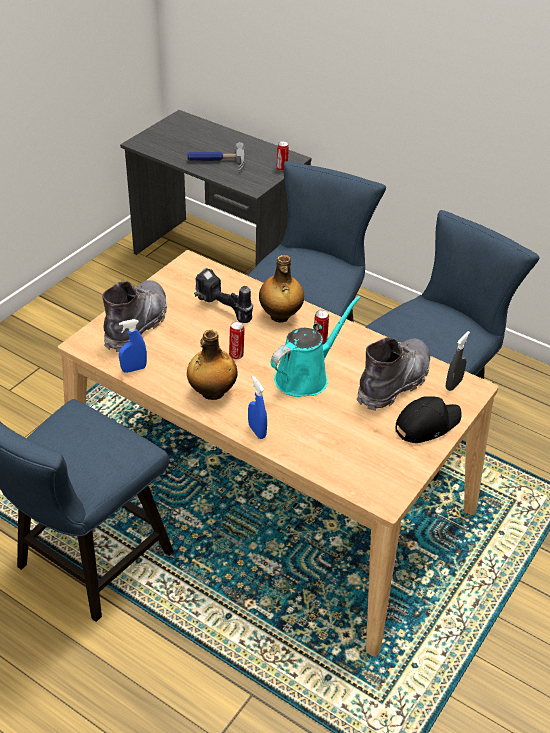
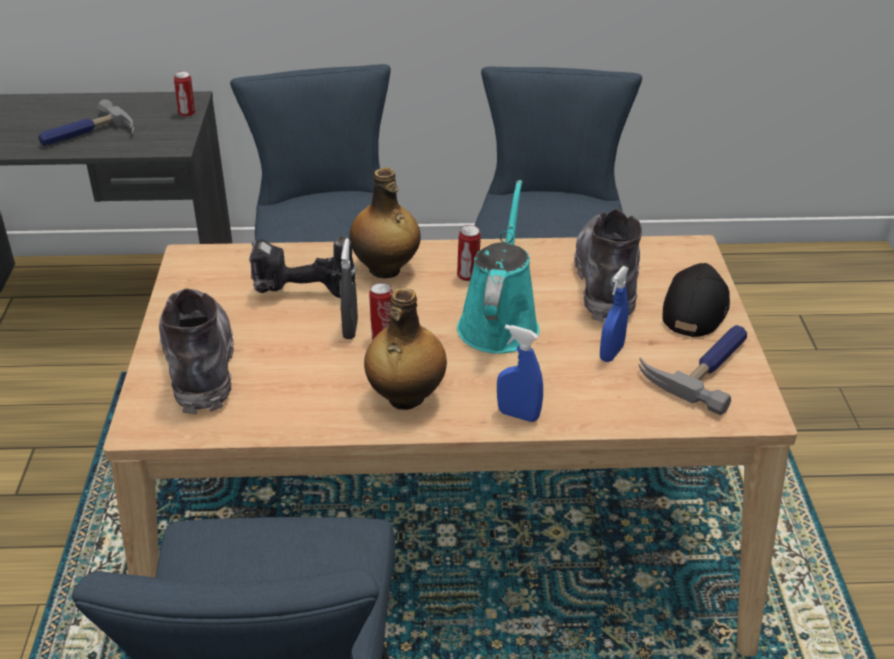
camera: 35 degrees left, 5 degrees down
(134, 369) = (260, 422): blue spray bottle -> blue spray bottle (611, 353)
(388, 460) = (704, 367): none -> hammer
(453, 384) = (668, 254): grey spray bottle -> grey spray bottle (350, 329)

